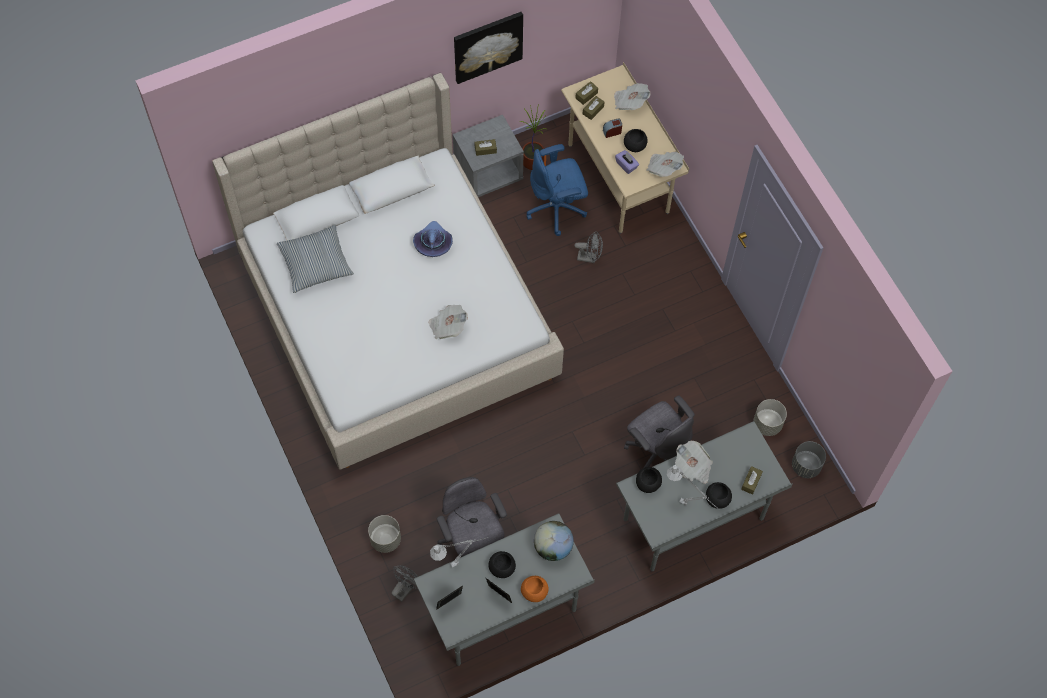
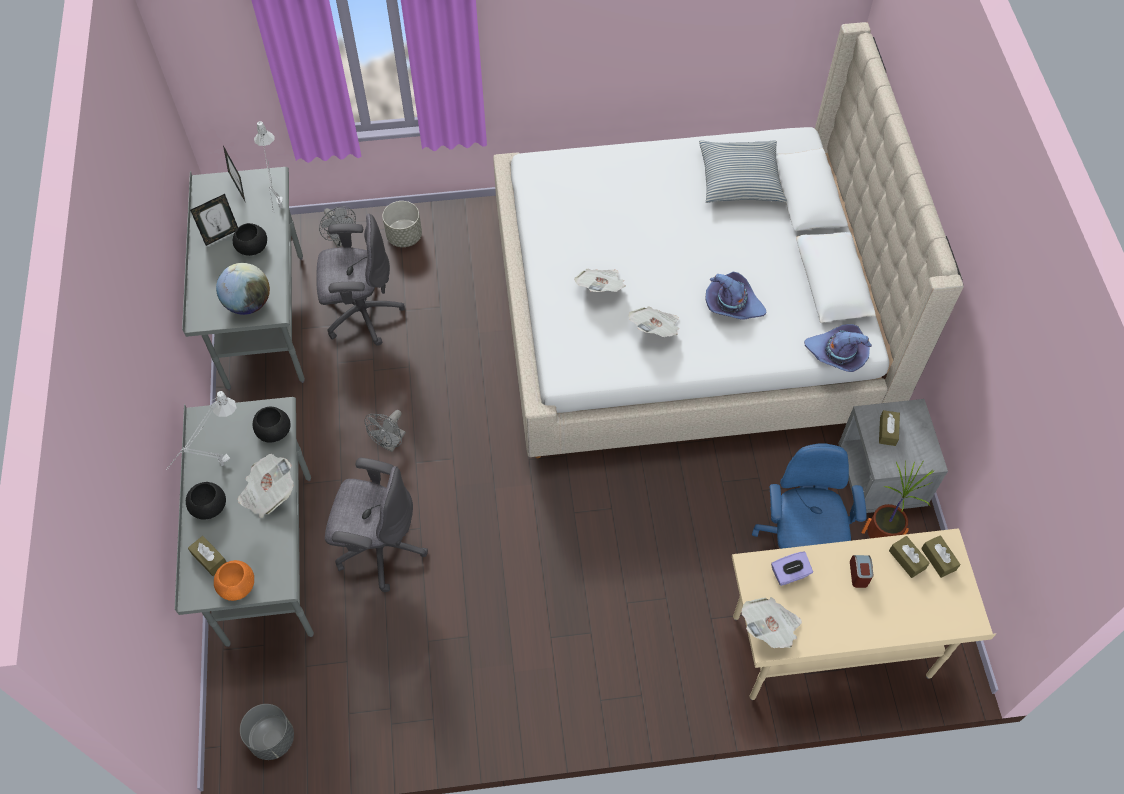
camera: 110 degrees right, 5 degrees down
(452, 174) = (837, 354): none -> purple hat
(487, 46) = (1005, 357): picture -> none
(533, 591) = (207, 269): orange bowl -> orange bowl (238, 585)
(589, 257) = (704, 563): grey fan -> grey fan (390, 443)
(630, 102) = (912, 621): newspaper -> newspaper (655, 329)
(635, 145) = (825, 600): black bowl -> none
(656, 453) = (380, 548): grey office chair -> grey office chair turned 150 degrees counterclockwise
(767, 424) = (357, 710): grey planter -> none

